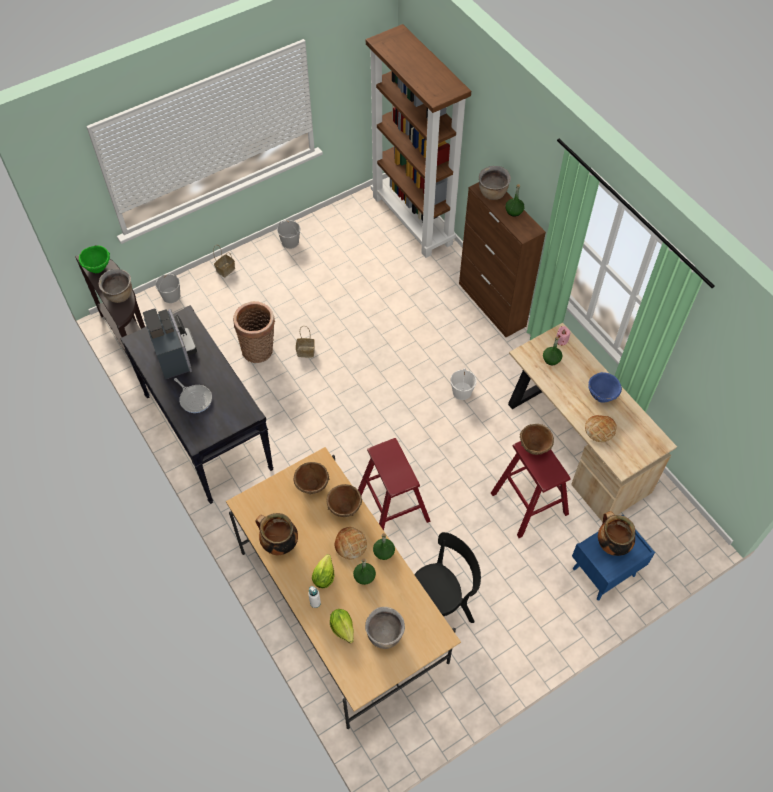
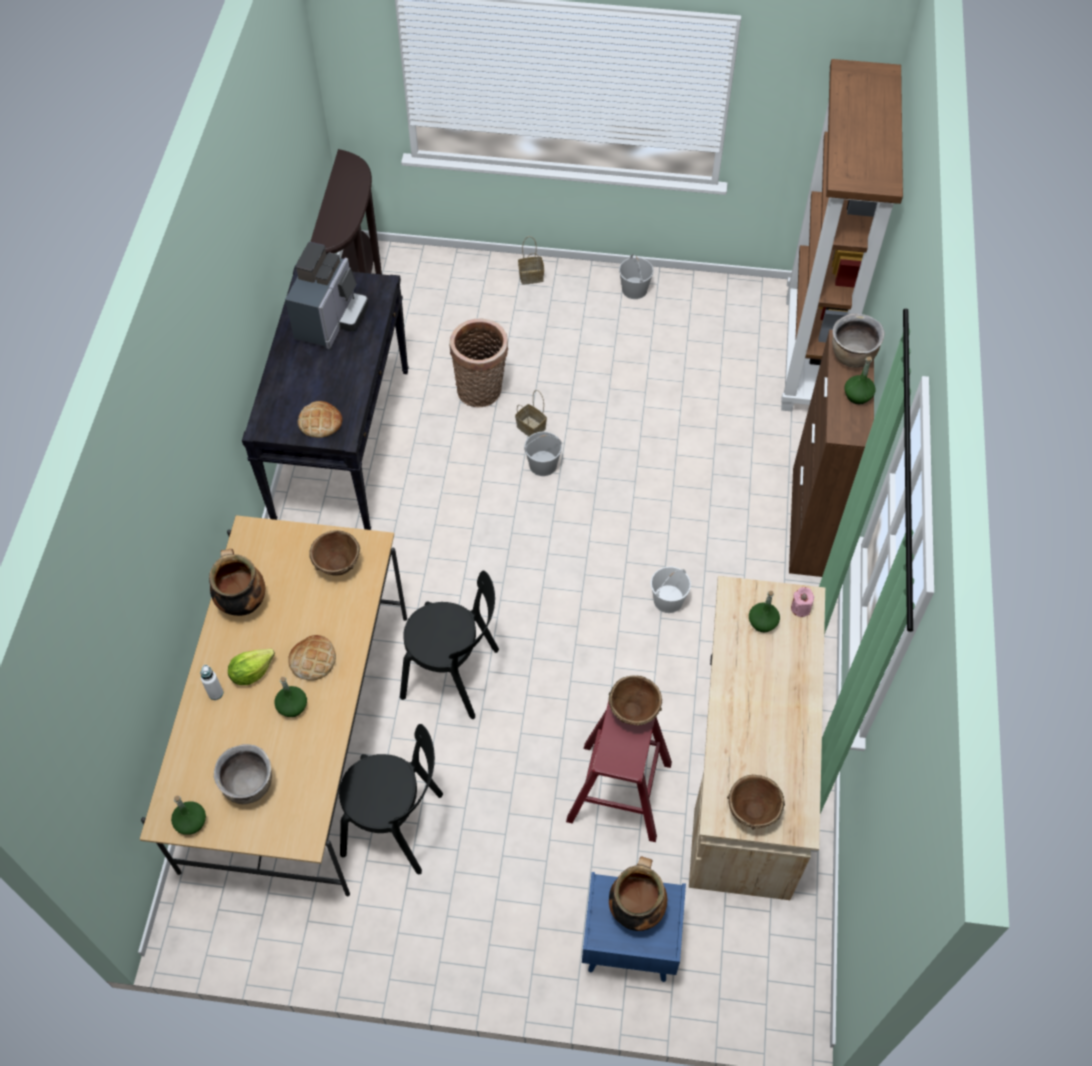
camera: 40 degrees right, 0 degrees up
(98, 267) = (349, 175): green bowl -> none
(120, 295) = (341, 220): brown cooking pot -> none
(171, 295) = (446, 269): white bucket -> white bucket (543, 464)
(195, 399) = (304, 381): frying pan -> none
(342, 628) = (215, 742): lettuce -> none
(344, 508) = (346, 615): brown bowl -> brown bowl (752, 811)
(384, 552) = (339, 696): green bottle -> green bottle (191, 822)
(392, 509) = (455, 675): red stool -> black chair
(600, 429) = (736, 752): bread -> bread (320, 422)
(601, 395) = (783, 712): blue bowl -> none

